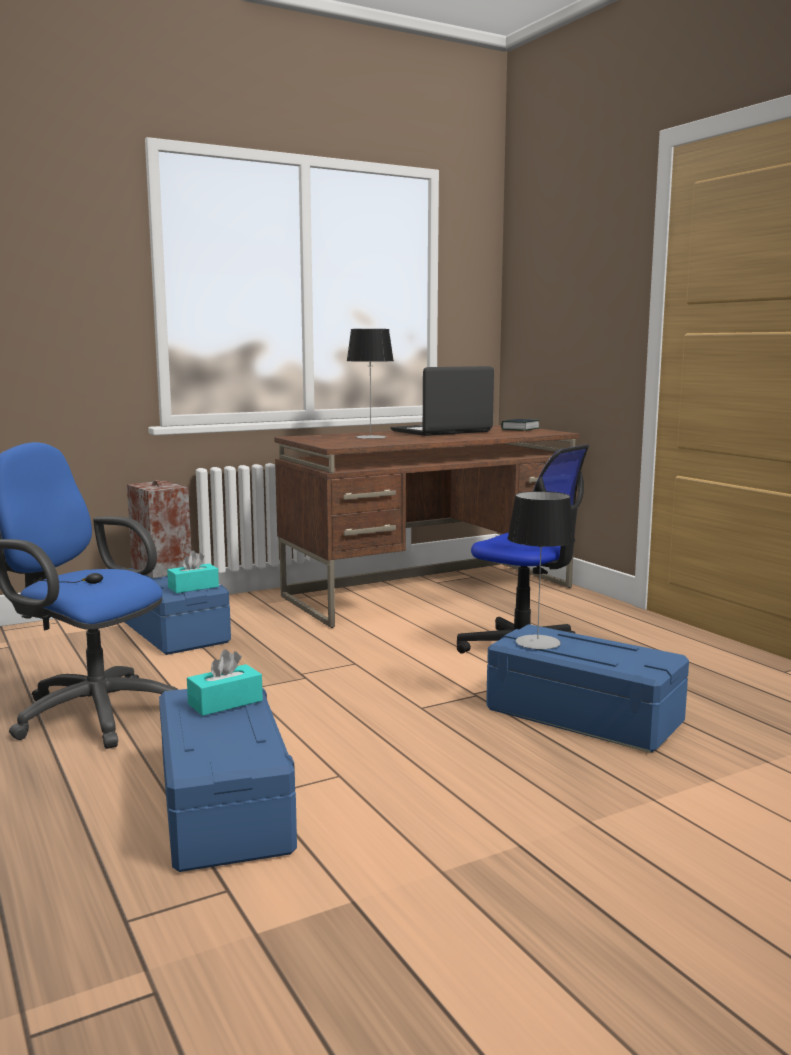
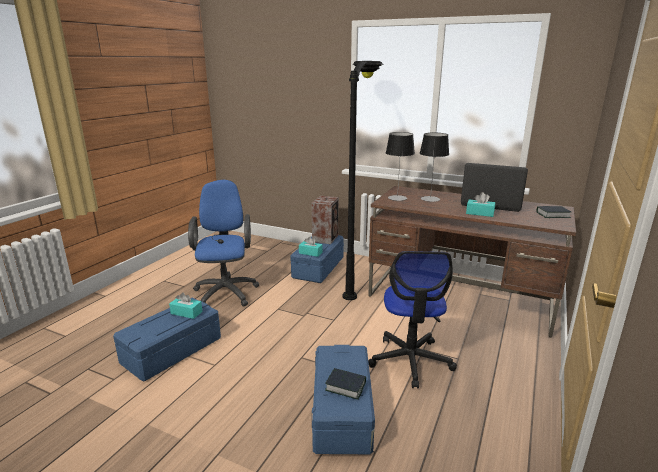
camera: 55 degrees right, 10 degrees up
(262, 618) = (358, 277): none -> black floor lamp
(464, 437) = (480, 213): none -> turquoise tissue box
(537, 642) = (333, 358): table lamp -> table lamp (397, 198)
(612, 651) = (345, 386): none -> book

